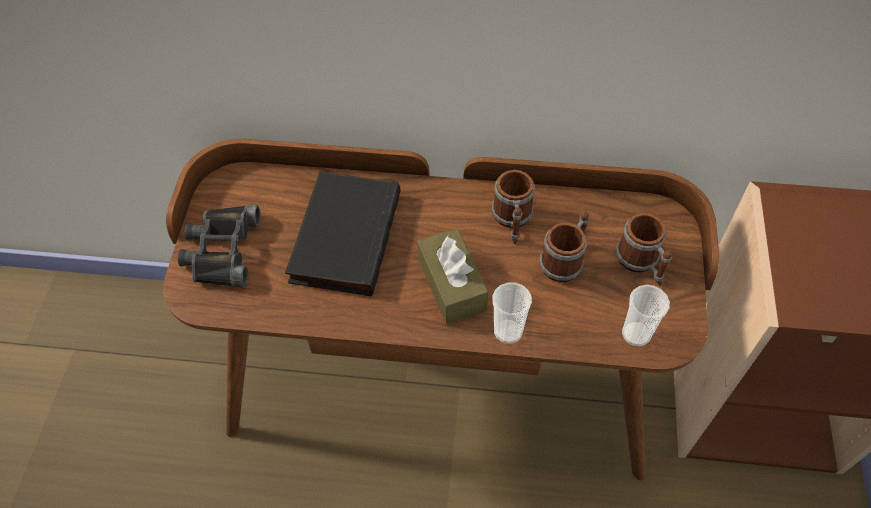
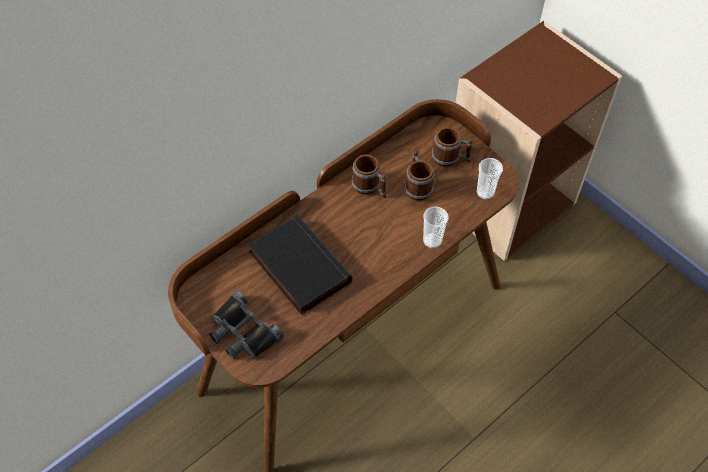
camera: 50 degrees left, 0 degrees up
(452, 284) = (381, 243): brown tissue box -> none

